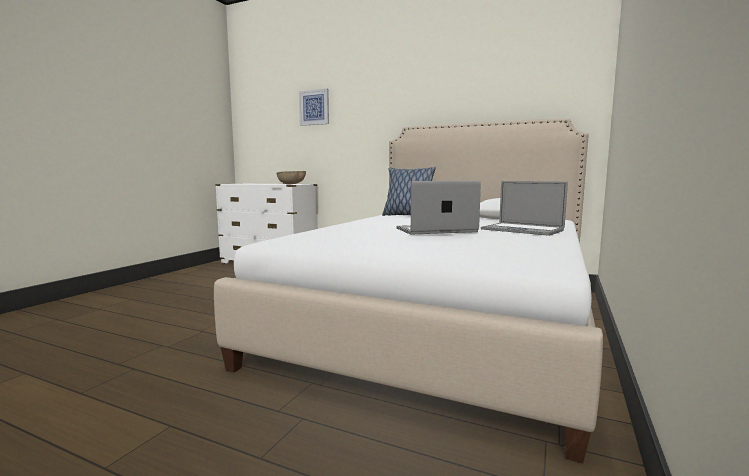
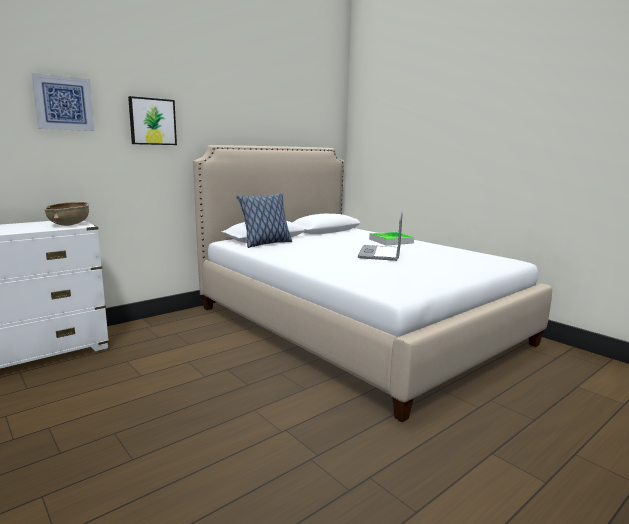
camera: 65 degrees left, 5 degrees up
(366, 112) = (152, 121): none -> picture
(522, 230) = (391, 241): laptop -> tray

